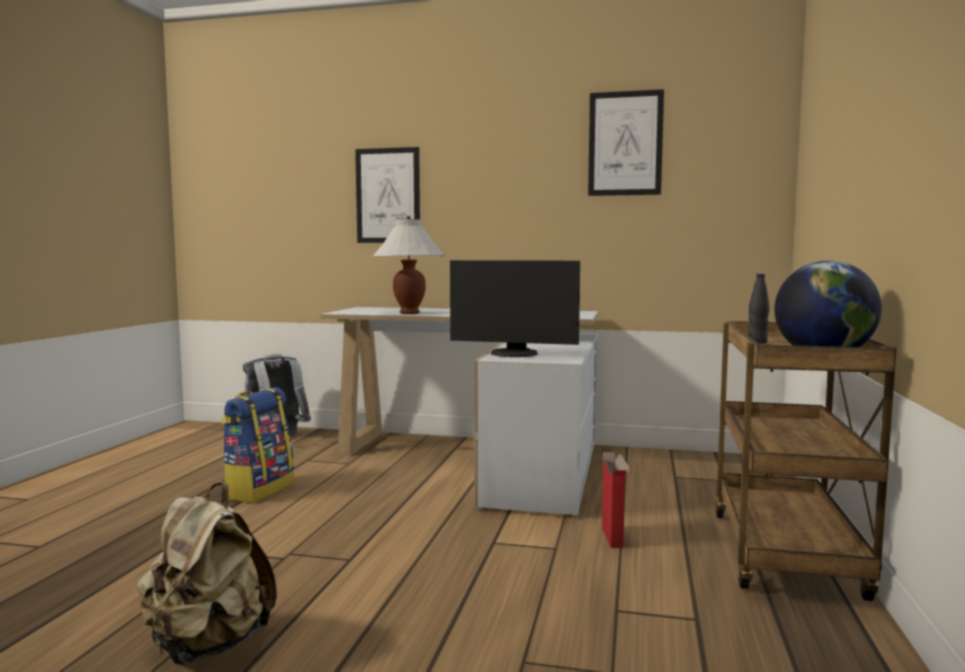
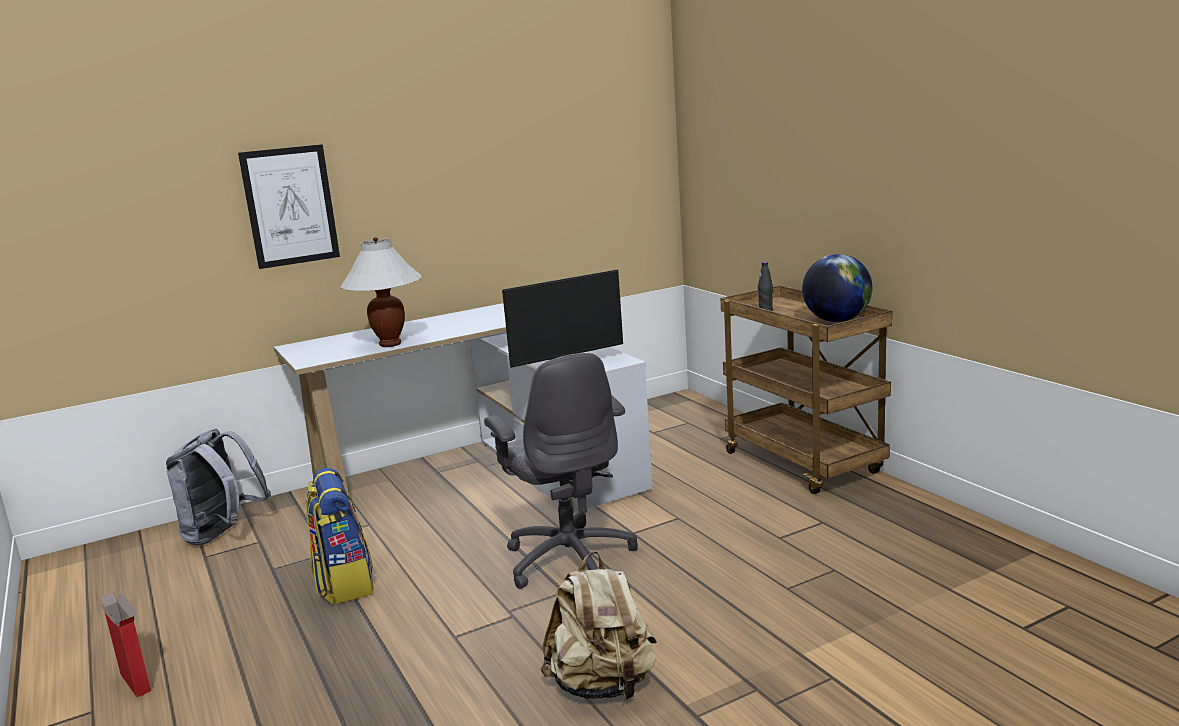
camera: 40 degrees left, 10 degrees up
(407, 538) = (569, 558): none -> grey office chair
(612, 538) = (697, 495): cardboard box -> cardboard box (136, 683)
(625, 143) = (540, 126): picture -> none

